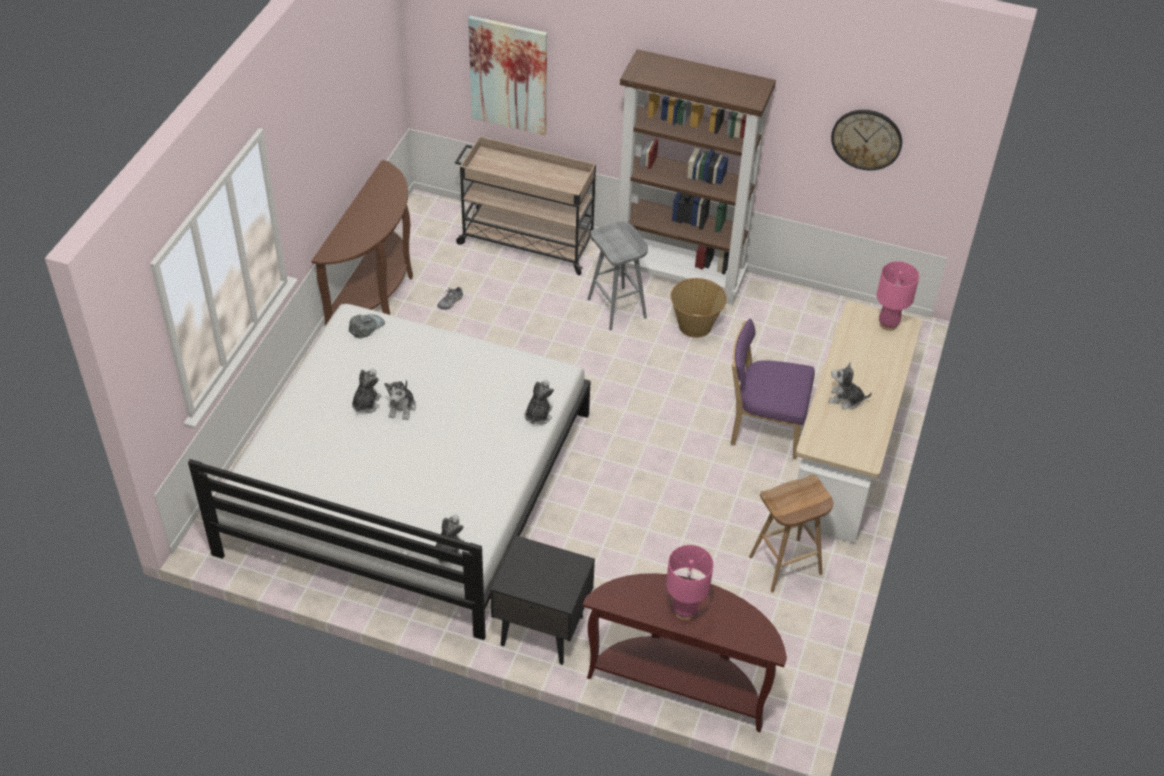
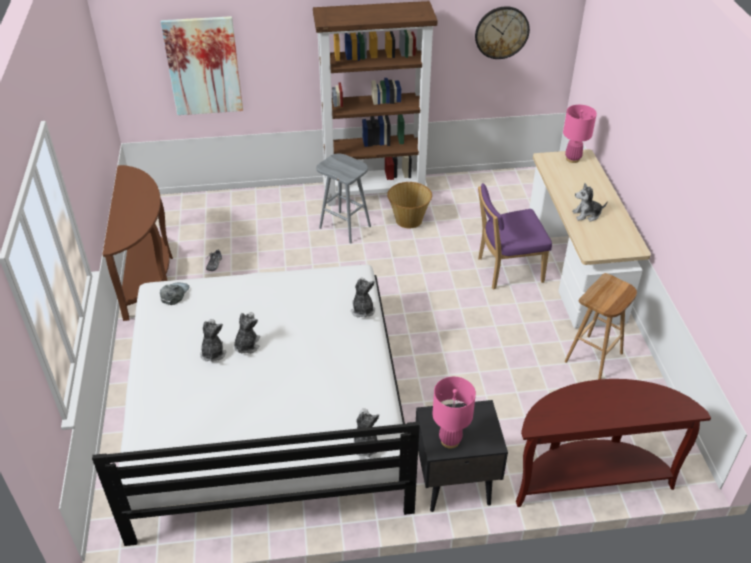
camera: 25 degrees left, 5 degrees down
(402, 408) = (246, 345): plush toy -> plush toy turned 150 degrees counterclockwise
(526, 241) = (246, 205): beige cart -> none
(684, 611) = (605, 408): pink table lamp -> pink table lamp (450, 440)

